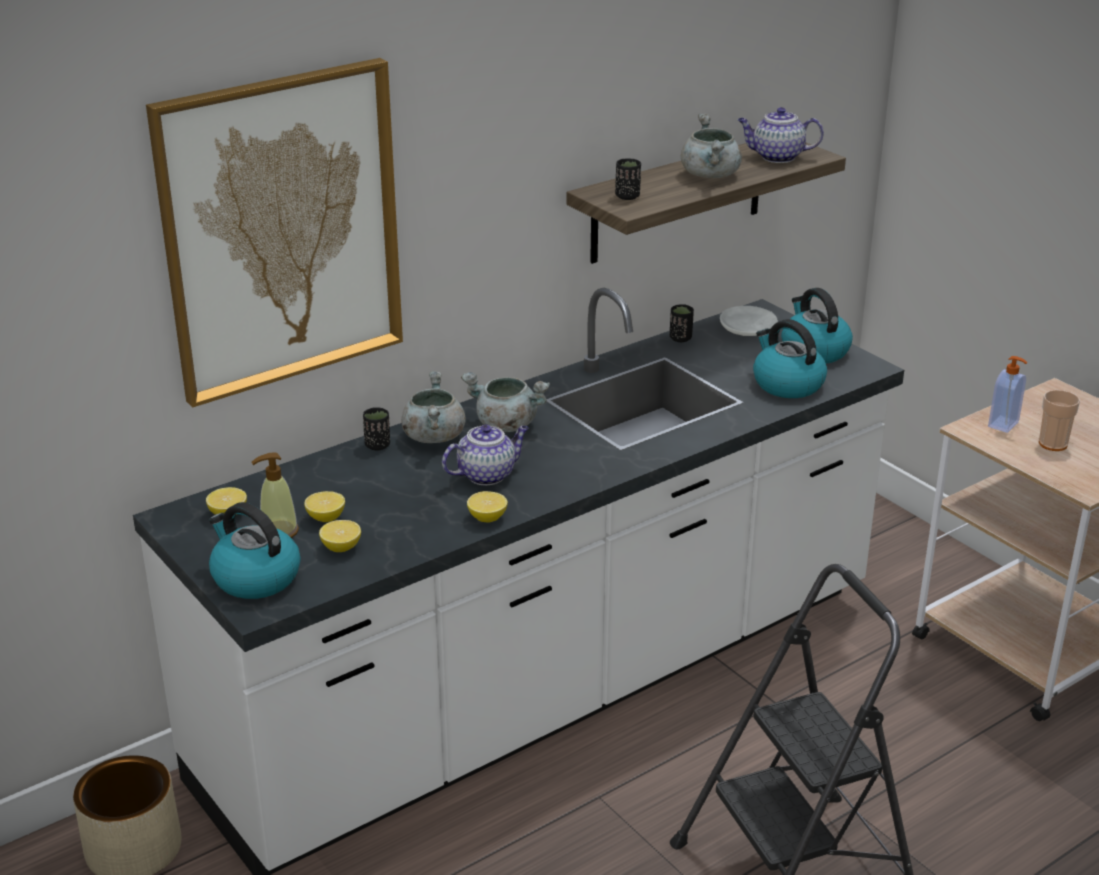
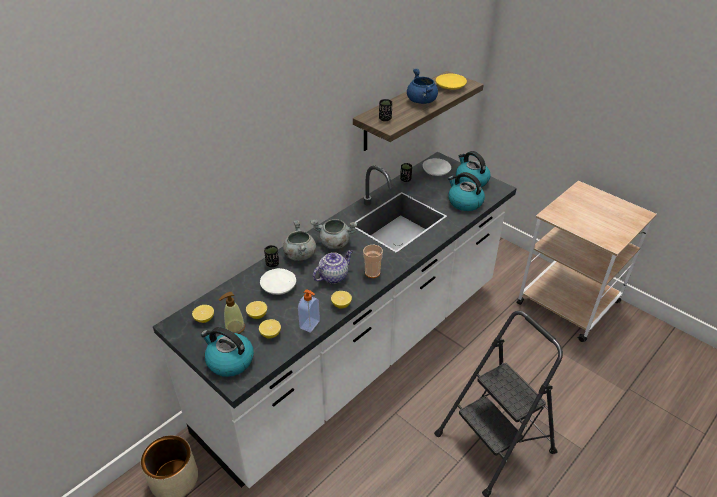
camera: 10 degrees left, 10 degrees up
(282, 231) = (215, 167): picture -> none
(379, 479) = (279, 286): none -> white plate
(711, 175) = (422, 101): grey cooking pot -> blue cooking pot
(776, 157) = (450, 86): teapot -> yellow plate
(1004, 425) = (564, 210): soap dispenser -> soap dispenser (310, 325)
(1053, 444) = (589, 219): cup -> cup (372, 273)

